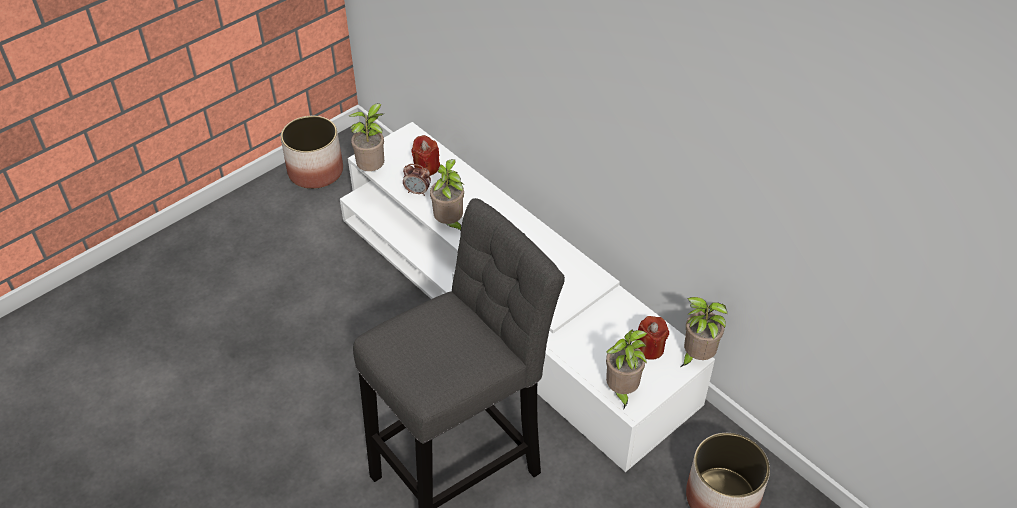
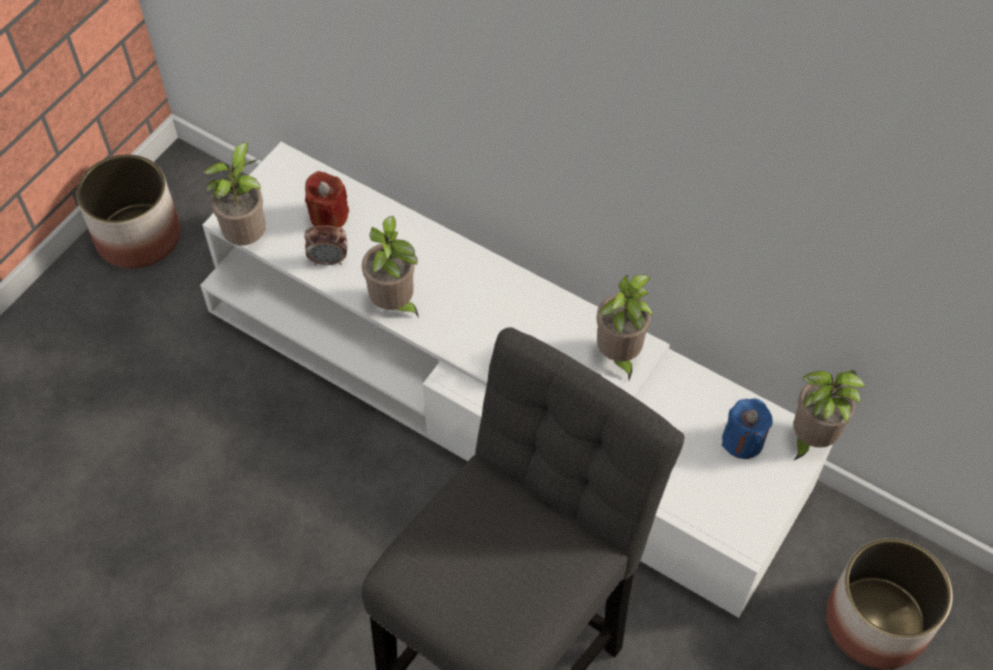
camera: 15 degrees left, 10 degrees up
(621, 391) = (725, 519): potted plant -> potted plant (619, 356)
(650, 348) = (742, 440): red candle -> blue candle

